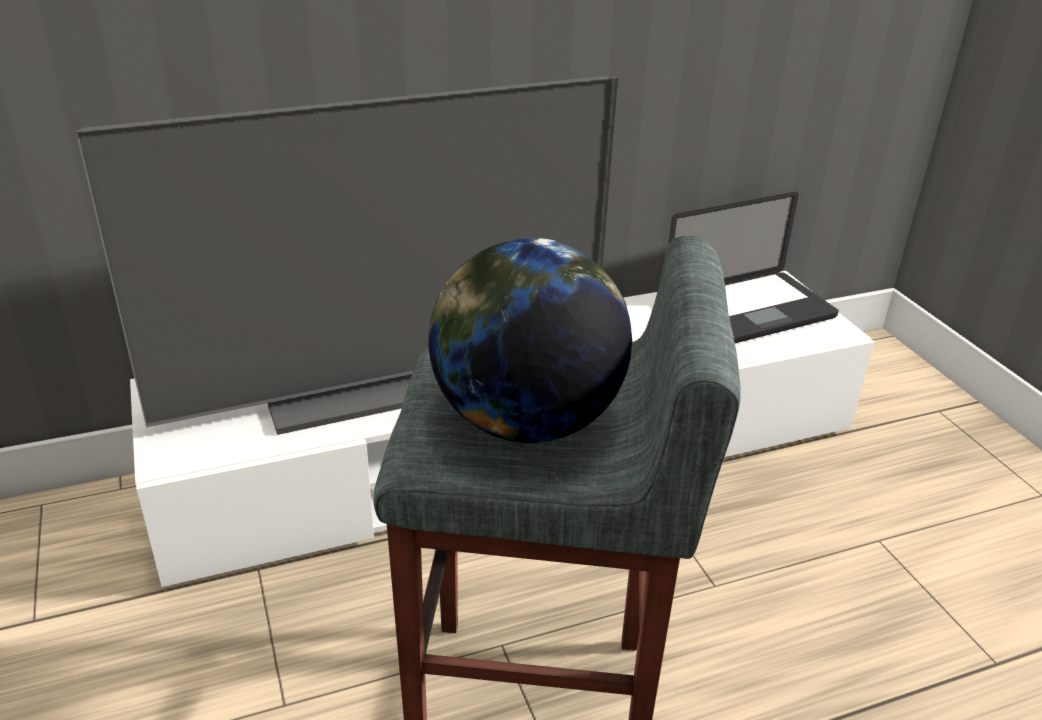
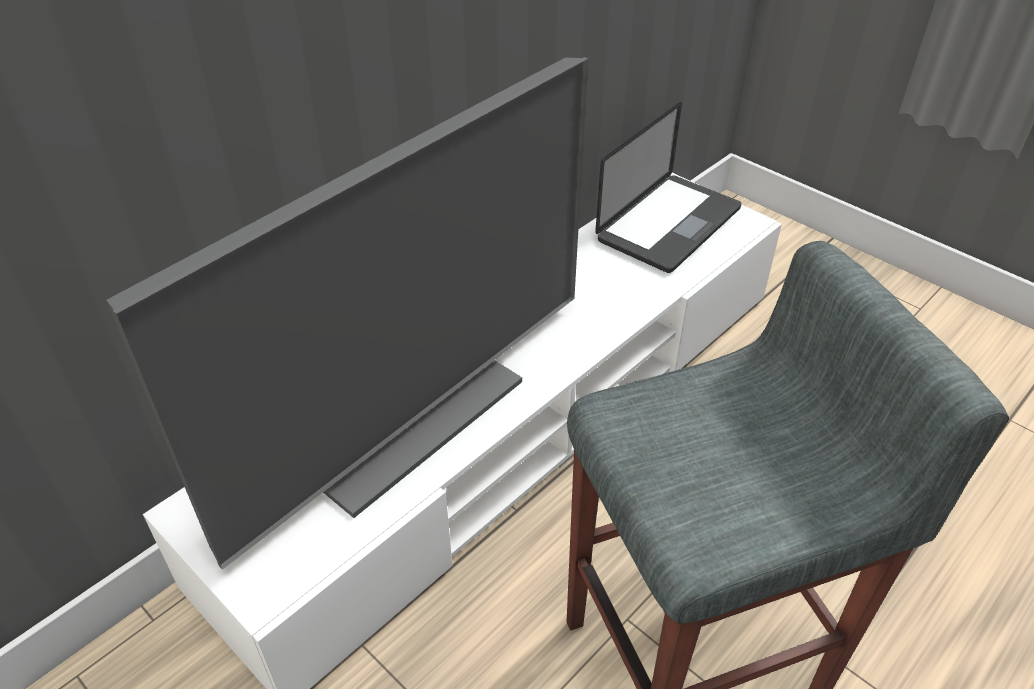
camera: 25 degrees left, 10 degrees up
(526, 423) = (746, 471): globe -> none

